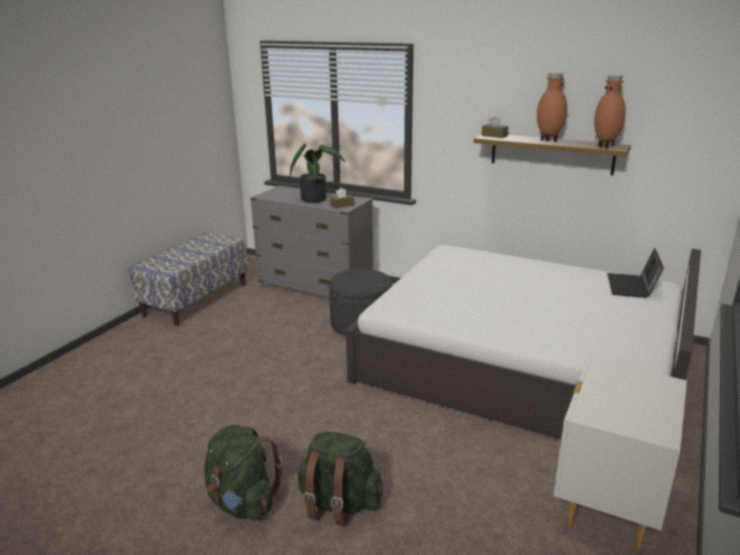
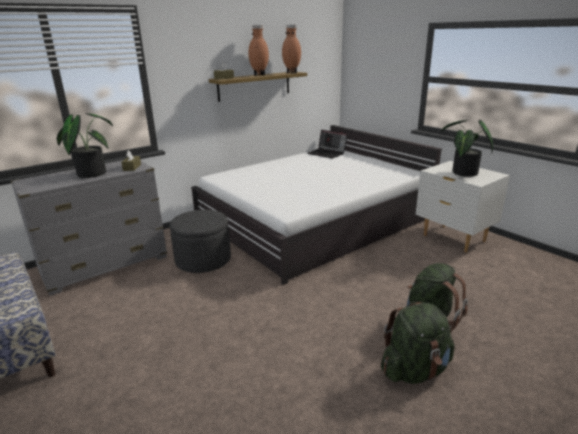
camera: 65 degrees left, 0 degrees up
(619, 397) = (462, 173): none -> potted plant

